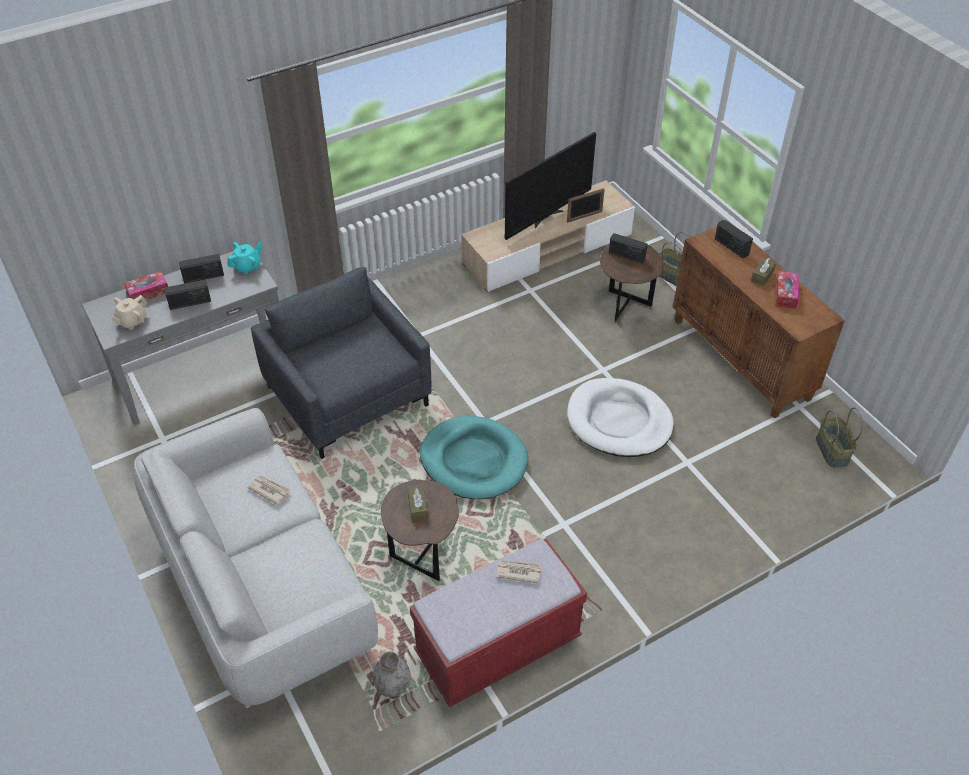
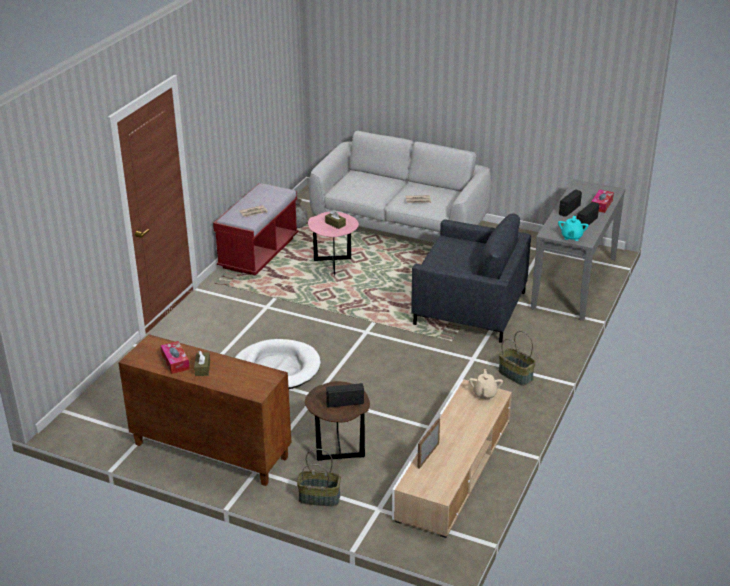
camera: 145 degrees right, 15 degrees down
(132, 321) = (583, 192): beige teapot -> beige teapot (485, 394)
(423, 555) = (334, 266): brown side table -> pink side table
(473, 460) = (351, 311): turquoise dog bed -> none
(546, 217) = (460, 438): television -> none
(731, 247) = (243, 381): radio -> none
(831, 450) = (105, 416): basket -> basket (516, 375)

